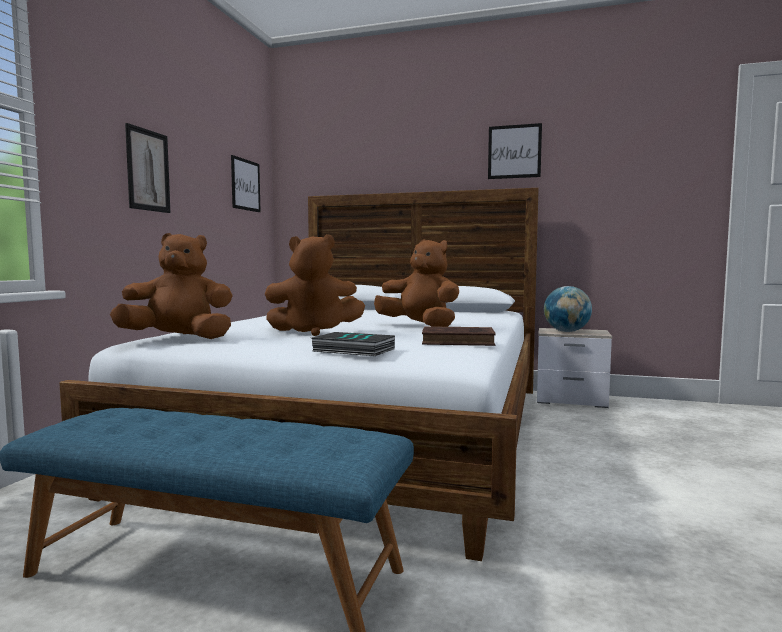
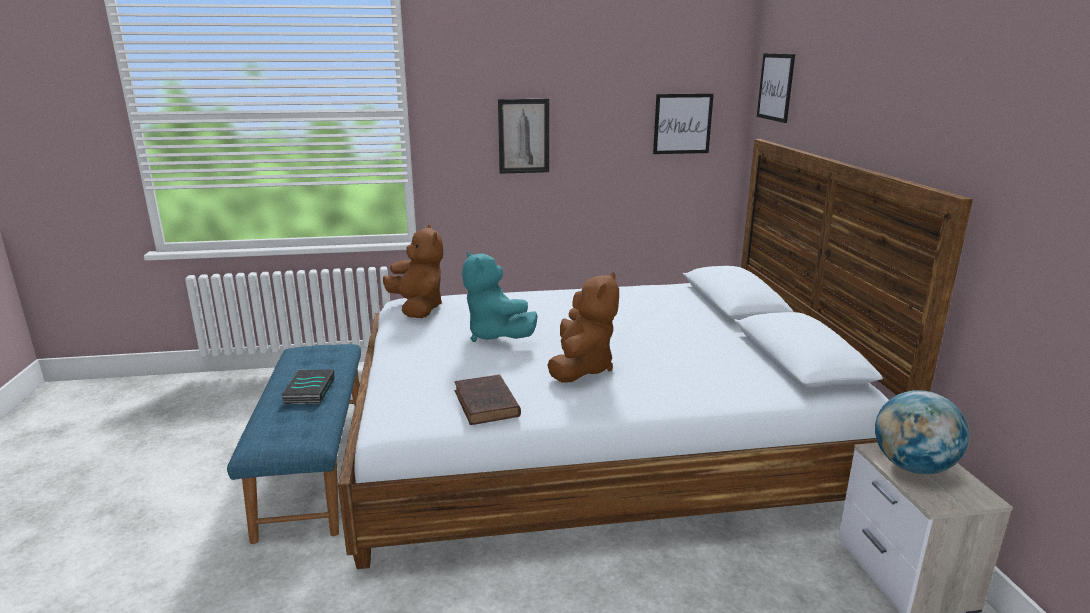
camera: 65 degrees right, 15 degrees up
(314, 332) = (496, 335): brown plush toy -> turquoise plush toy
(352, 350) = (400, 372): book -> book (308, 391)
(514, 151) = (969, 117): picture -> picture (775, 87)

